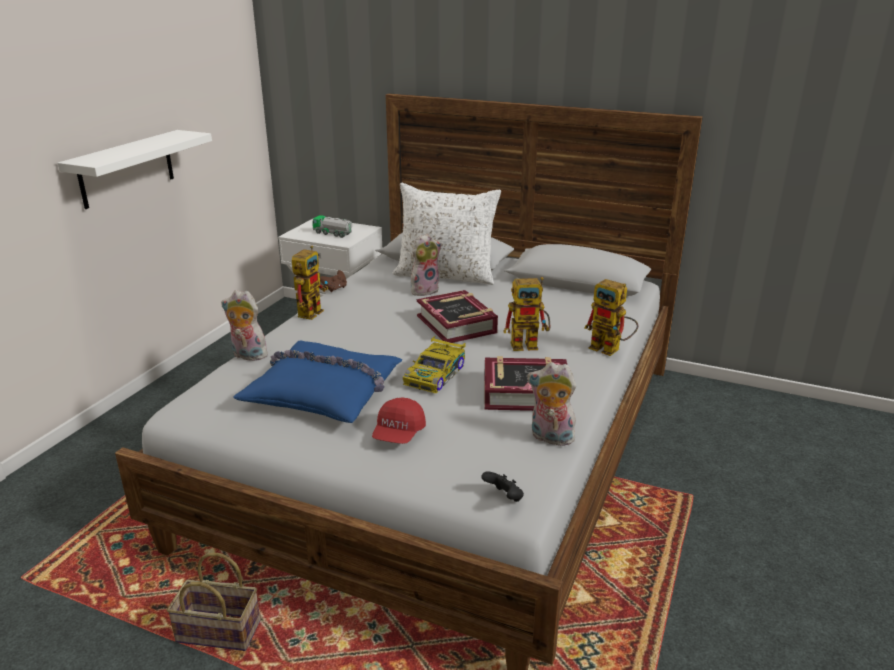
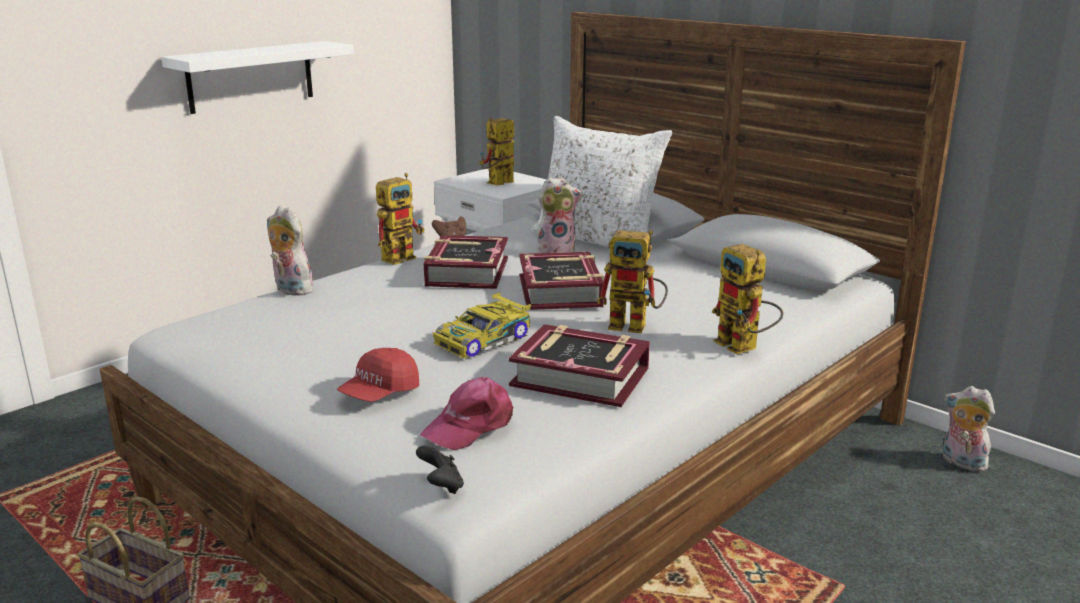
camera: 20 degrees right, 5 degrees down
(324, 392) = (337, 337): blue pillow -> none
(333, 234) = (498, 184): toy truck -> toy robot
(374, 318) = (466, 272): none -> book
(485, 446) = (471, 425): none -> pink cap
(550, 438) = (565, 432): plush toy -> plush toy (961, 463)

